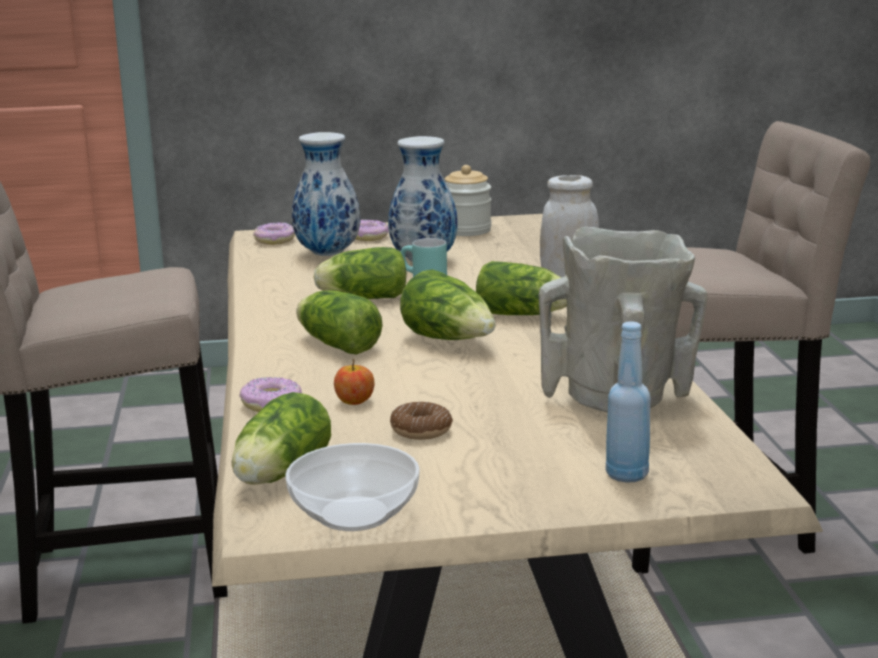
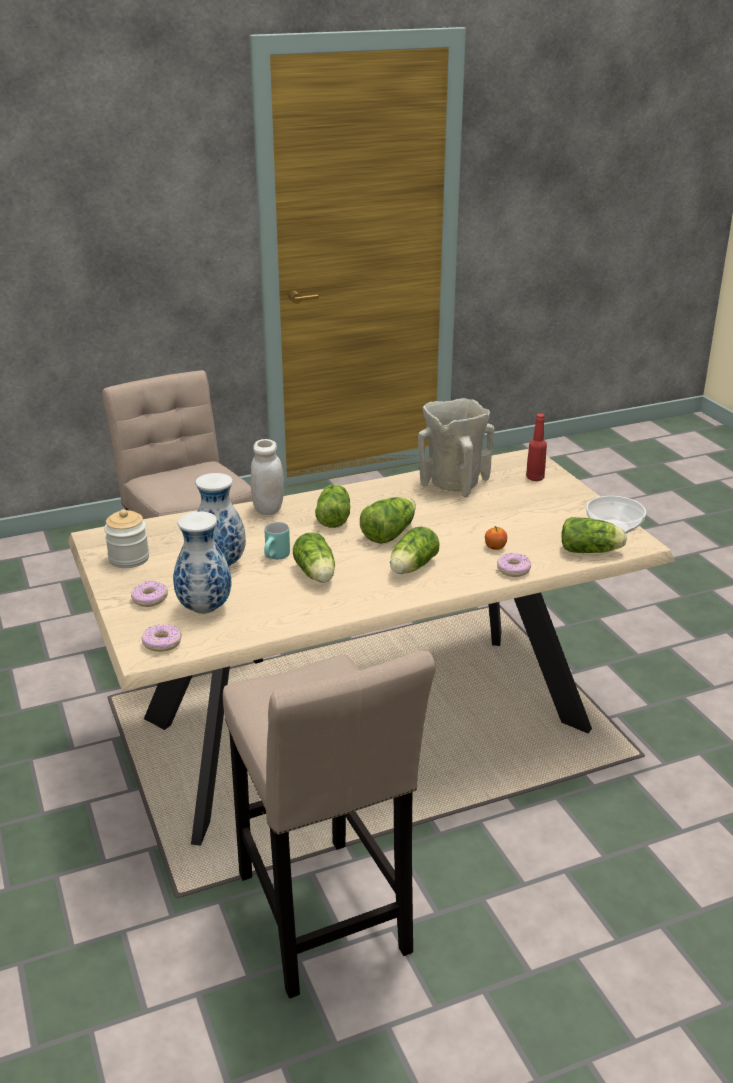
camera: 105 degrees left, 10 degrees up
(421, 430) = (520, 525): donut -> none
(627, 475) = (535, 478): blue bottle -> red bottle

